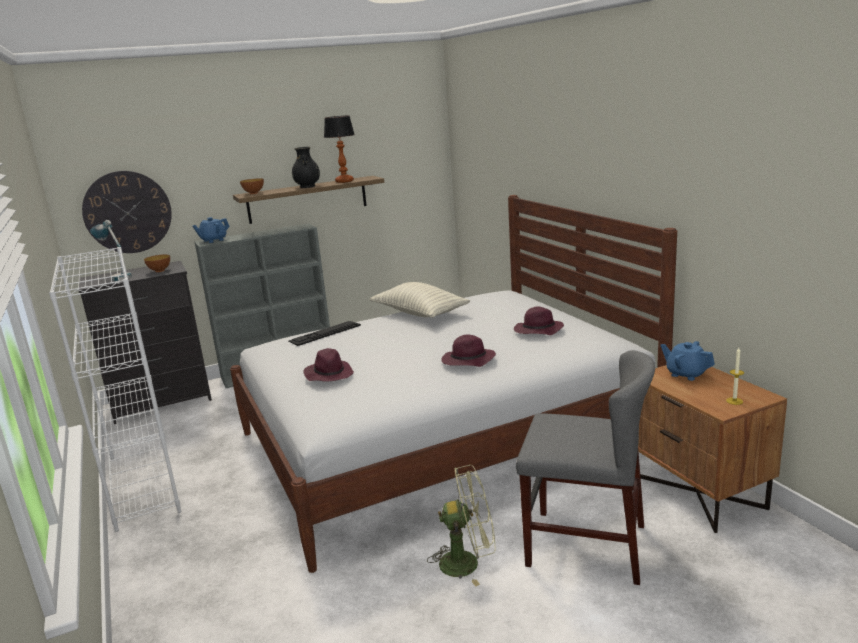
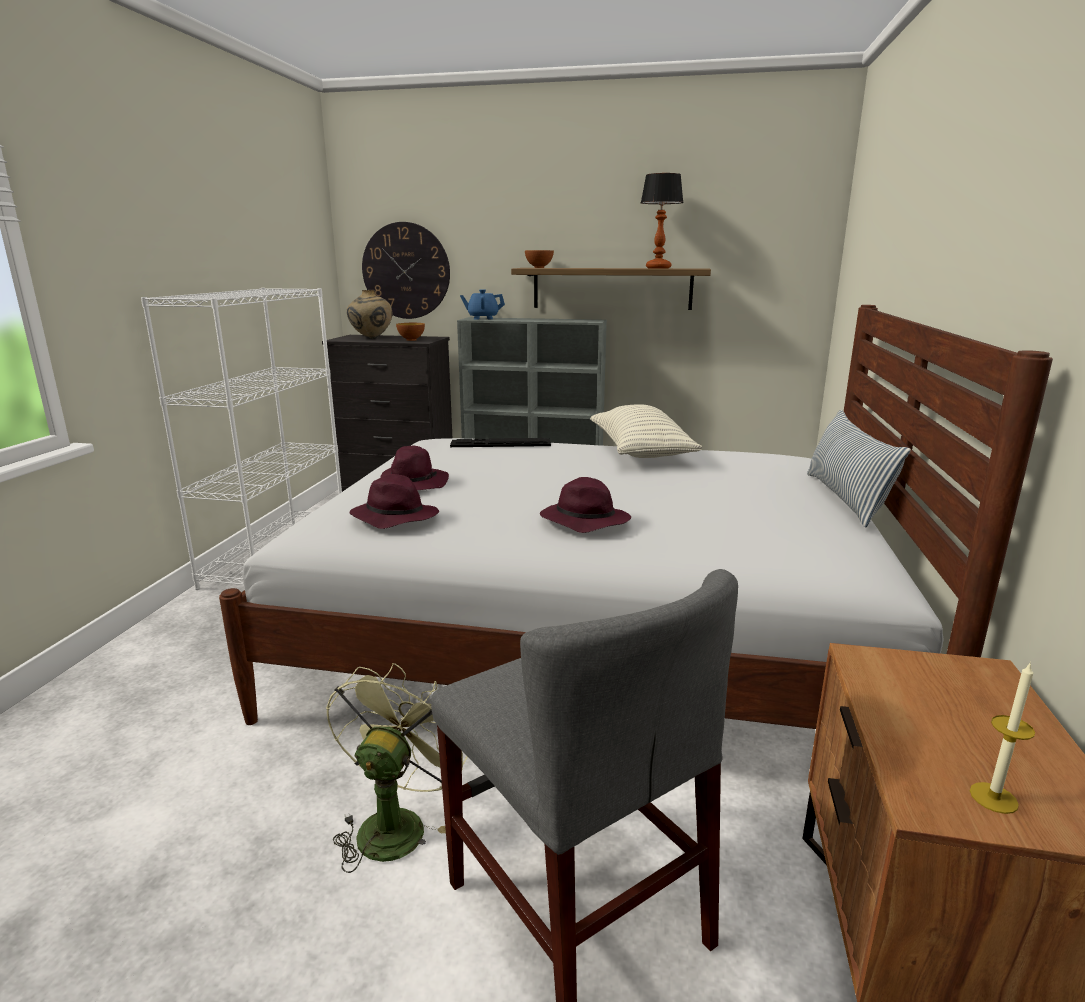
camera: 35 degrees right, 0 degrees up
(117, 277) = (371, 338): table lamp -> beige vase
(307, 186) = (605, 268): black vase -> none
(468, 562) = (396, 823): green fan -> green fan turned 105 degrees counterclockwise
(537, 331) = (756, 516): purple hat -> purple hat (393, 518)
(555, 309) = (845, 498): none -> pillow
(686, 374) = (951, 687): blue teapot -> none

